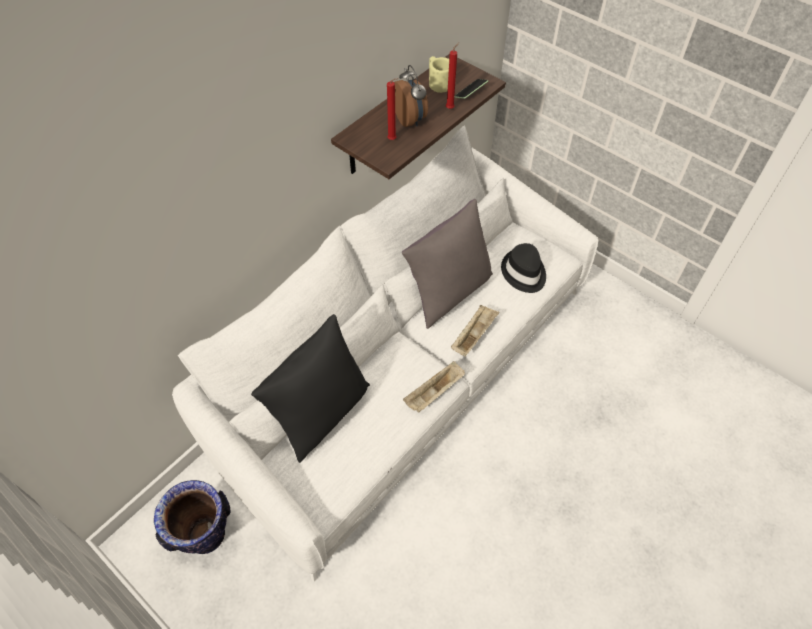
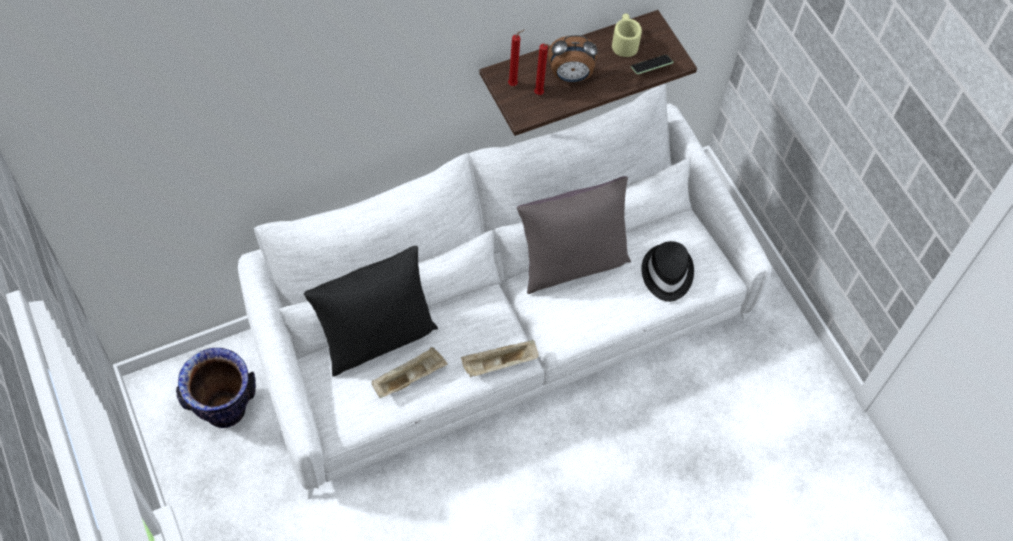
camera: 20 degrees right, 5 degrees up
(410, 119) = (570, 77): alarm clock -> alarm clock turned 90 degrees clockwise
(451, 108) = (619, 78): red candle -> red candle (514, 84)
(474, 335) = (573, 321): beige tray -> beige tray (410, 378)

